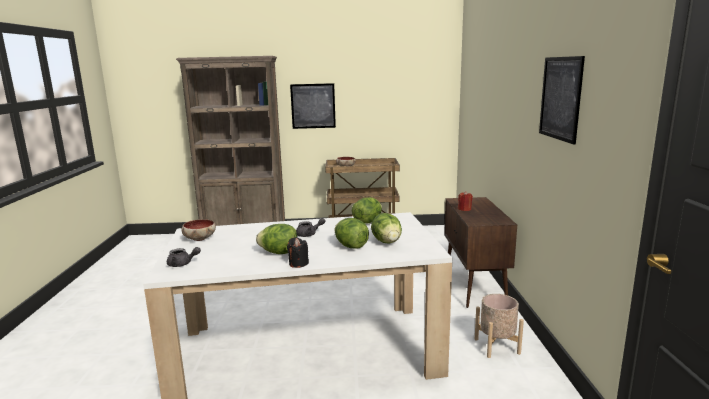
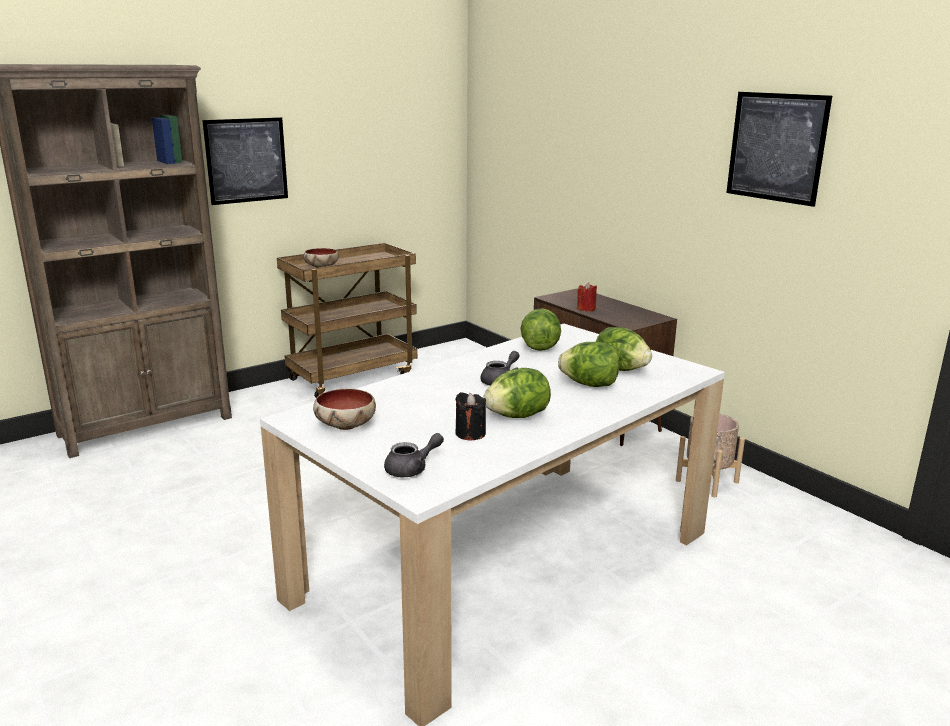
camera: 35 degrees left, 5 degrees up
(298, 264) = (576, 424): black candle -> black candle (470, 433)

